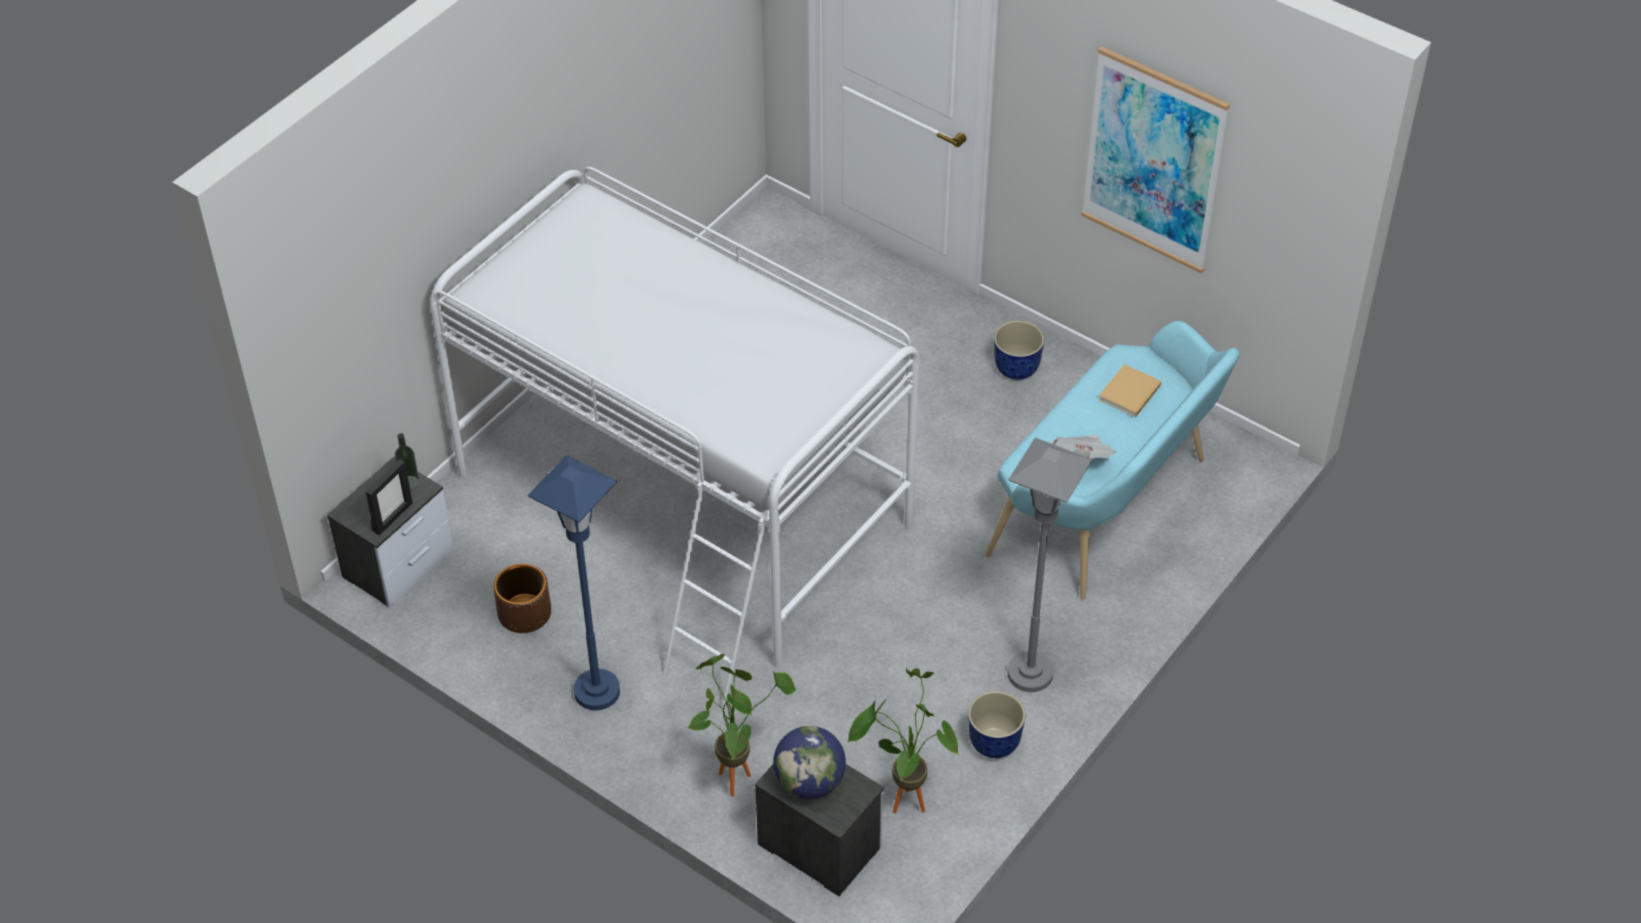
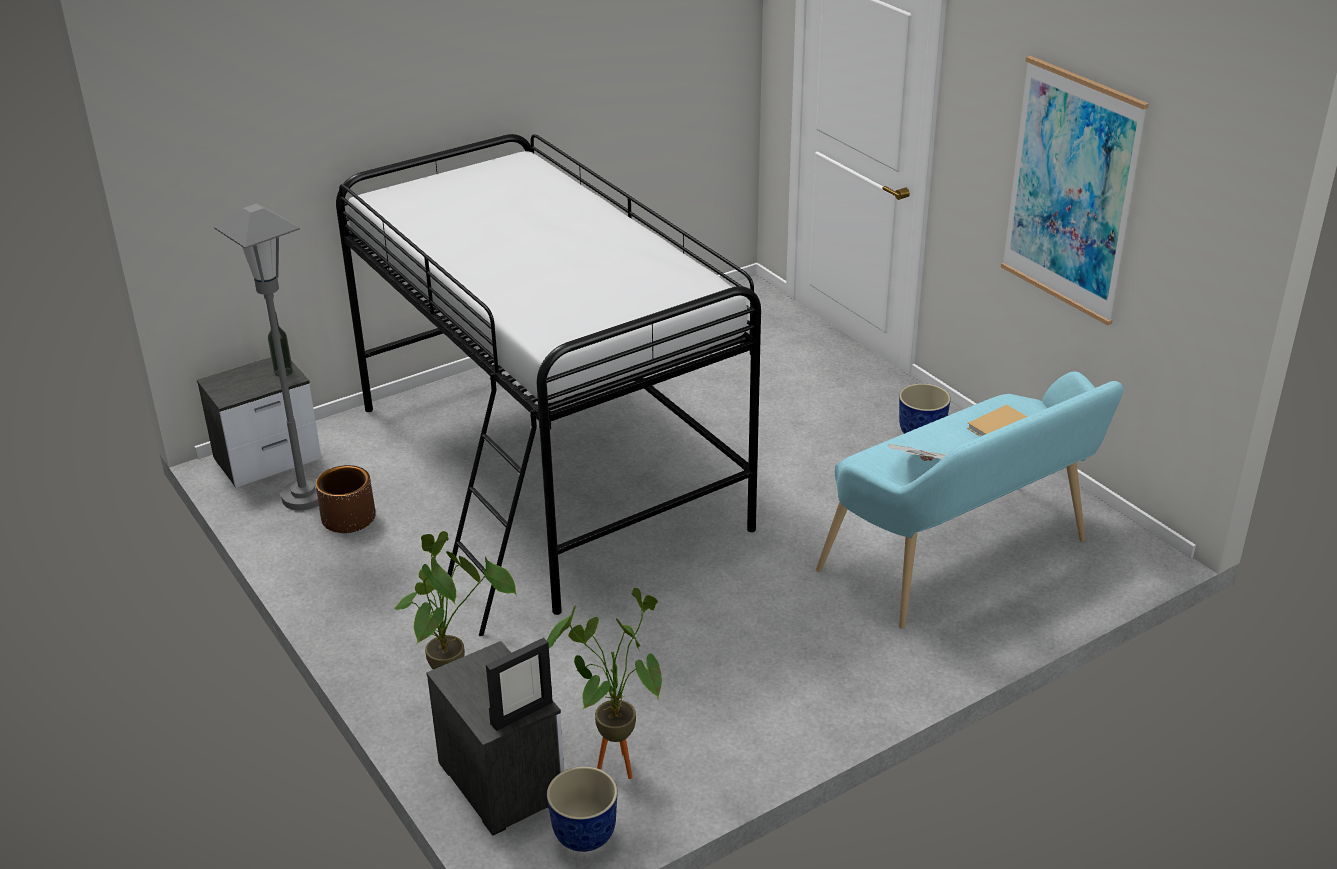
camera: 20 degrees right, 15 degrees down
(392, 517) = (249, 392): picture frame -> picture frame (521, 713)
(596, 691) = (370, 593): blue floor lamp -> none
(685, 505) = (547, 471): white bed -> black bed
(809, 782) = (484, 685): globe -> none
(993, 744) = (740, 734): planter -> planter (583, 836)
(1030, 674) = (812, 680): grey floor lamp -> grey floor lamp (303, 497)

